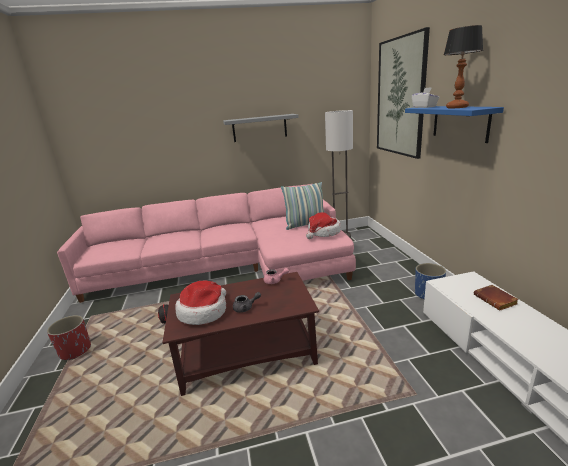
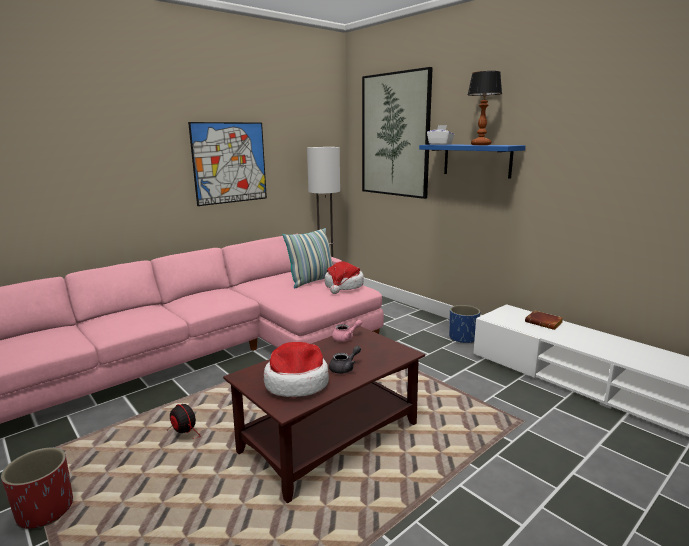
camera: 30 degrees left, 5 degrees down
(259, 128) = (230, 163): grey shelf -> picture

